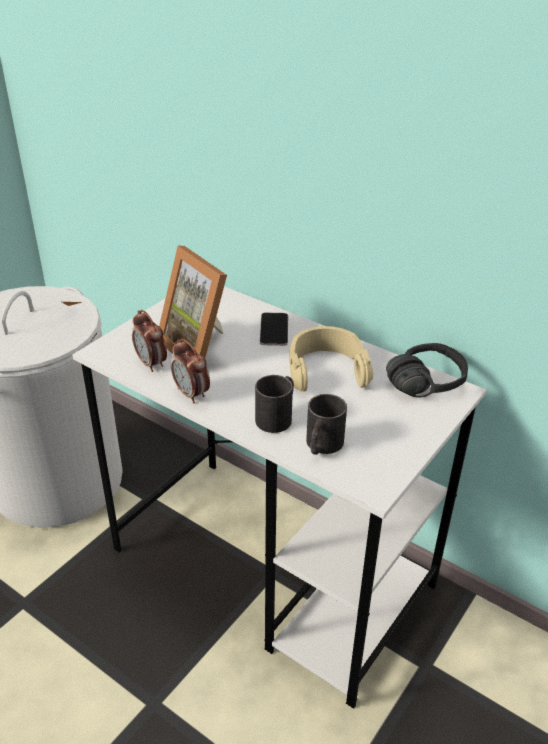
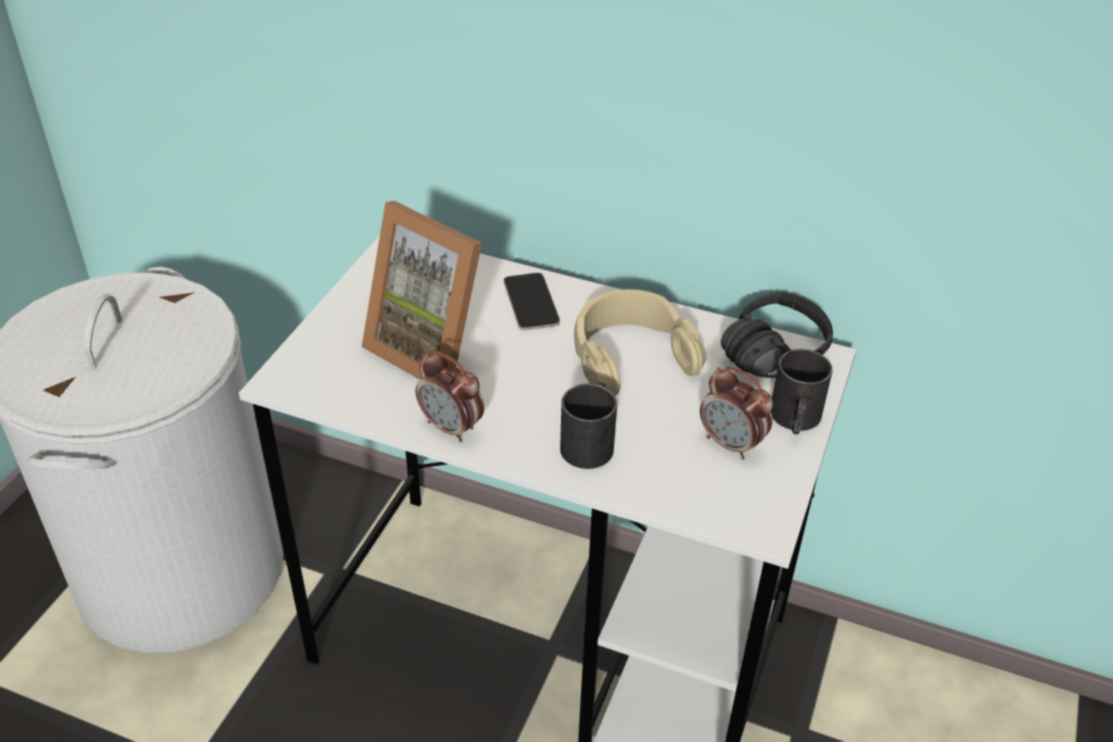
camera: 15 degrees left, 5 degrees up
(151, 363) = (370, 388): alarm clock -> alarm clock (731, 444)
(321, 446) = (669, 476): black mug -> black mug (795, 420)

